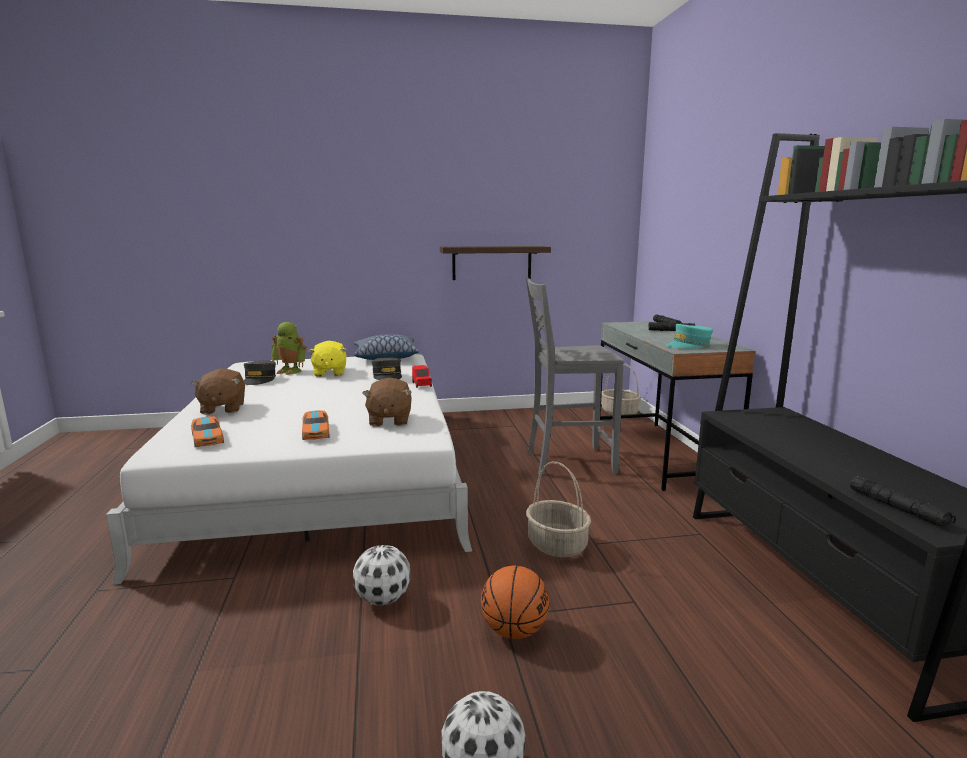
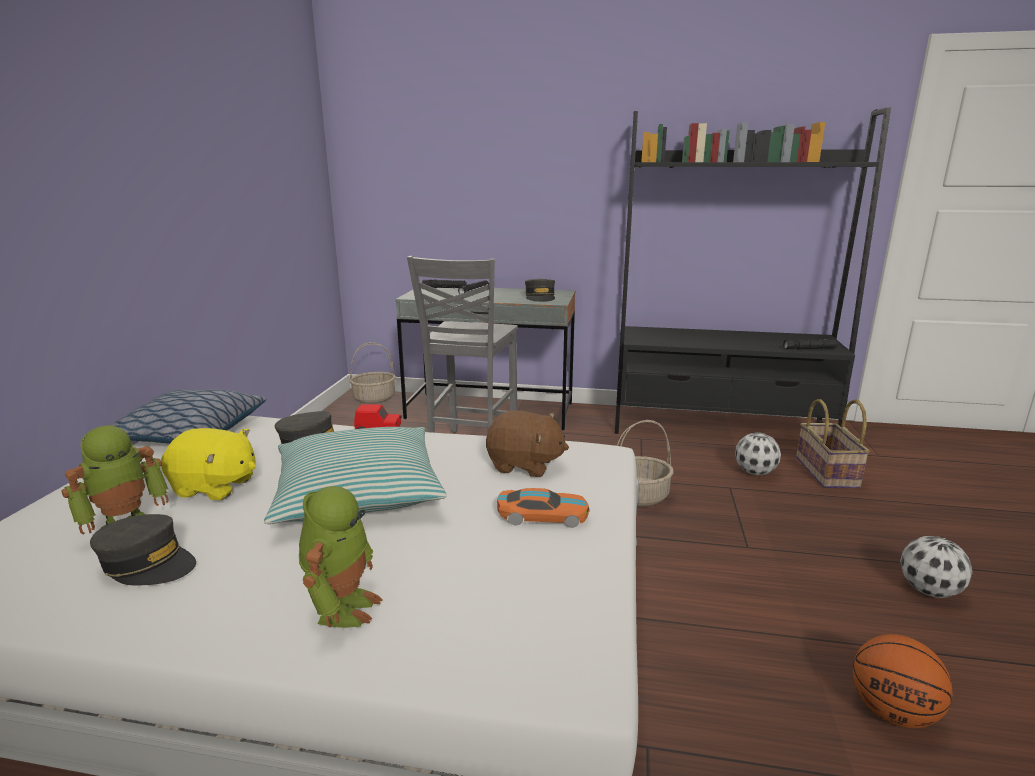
camera: 70 degrees left, 5 degrees up
(207, 438) = (517, 619): toy car -> none
(222, 409) = (342, 606): brown plush toy -> toy robot
(333, 393) = (358, 491): none -> pillow
(384, 599) = (716, 610): football -> football (754, 472)
(492, 262) = (230, 245): shelf -> none
(514, 630) = (768, 545): basketball -> basketball (892, 712)
(689, 345) = (540, 297): turquoise cap -> grey cap
(783, 697) = (827, 472): none -> basket

